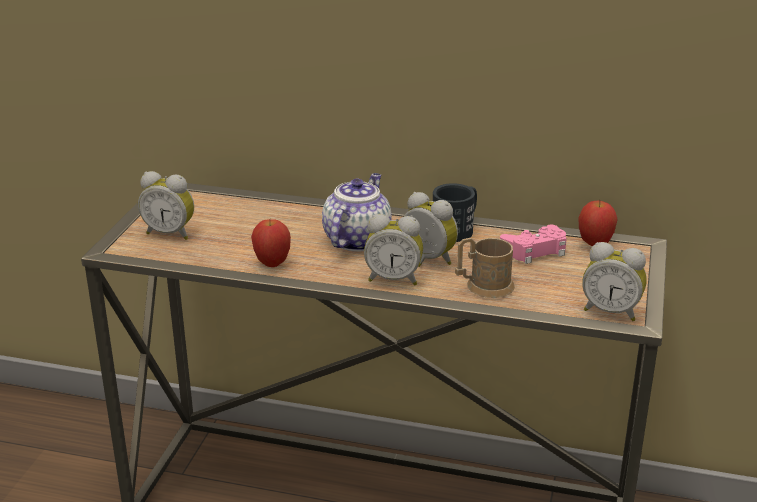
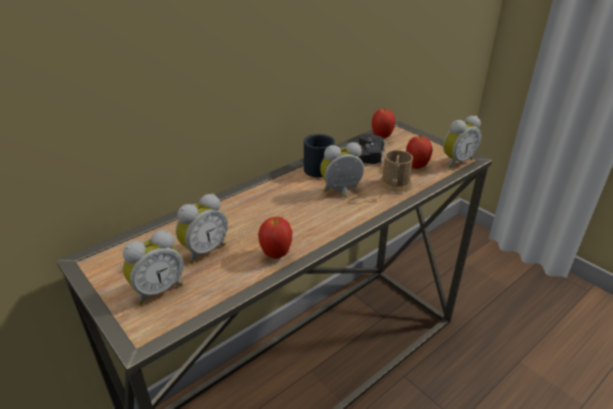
camera: 55 degrees left, 5 degrees up
(356, 239) = (283, 206): teapot -> none
(393, 279) = (353, 212): alarm clock -> alarm clock (204, 250)
(535, 250) = (369, 154): pink game controller -> black game controller
(555, 289) = (416, 167): none -> apple

